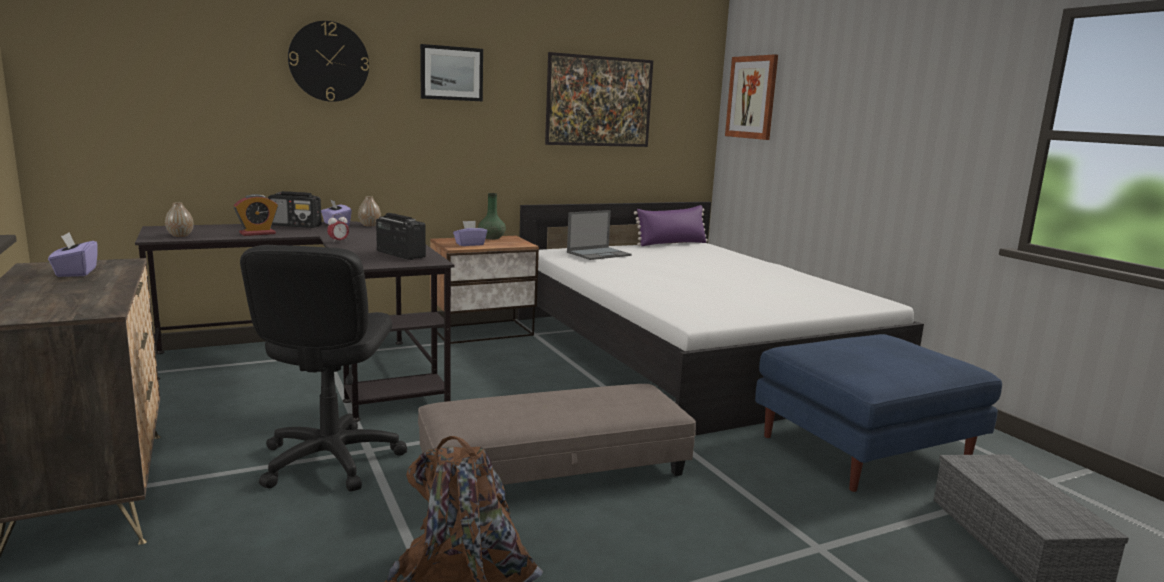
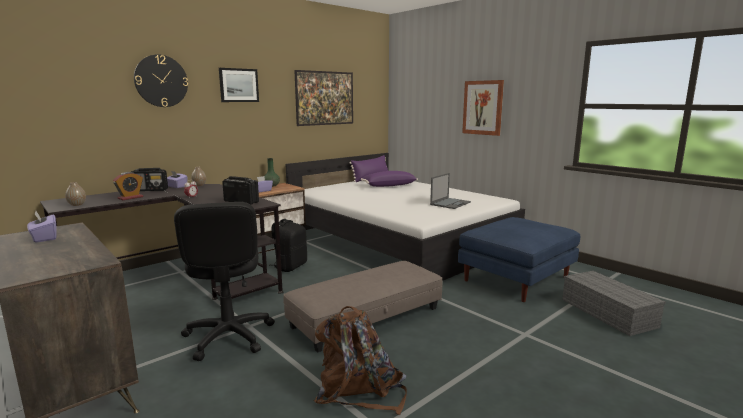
camera: 15 degrees left, 0 degrees up
(487, 370) = (290, 266): none -> black backpack
(599, 254) = (338, 189): laptop -> laptop (450, 203)
(691, 257) = (388, 185): none -> purple pillow
(752, 97) = (409, 91): picture -> picture (483, 107)

